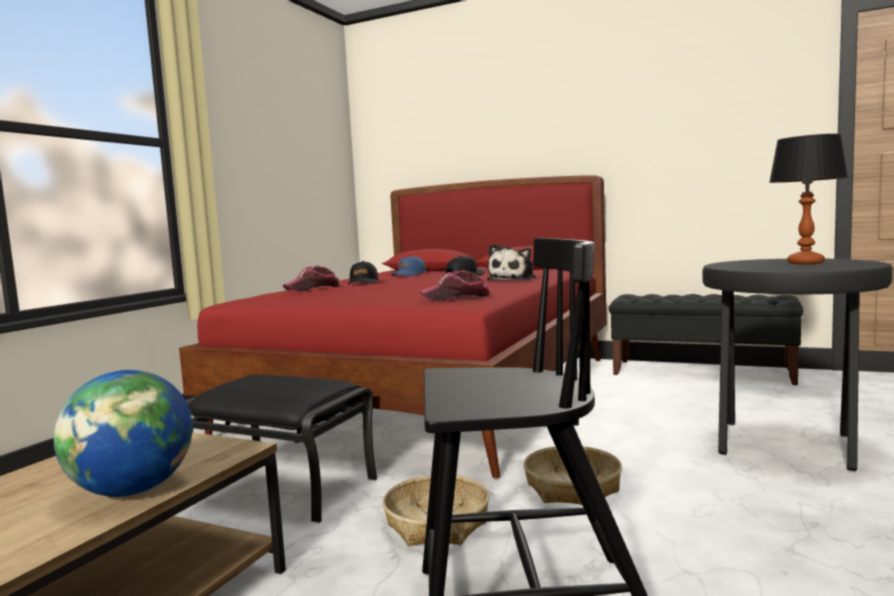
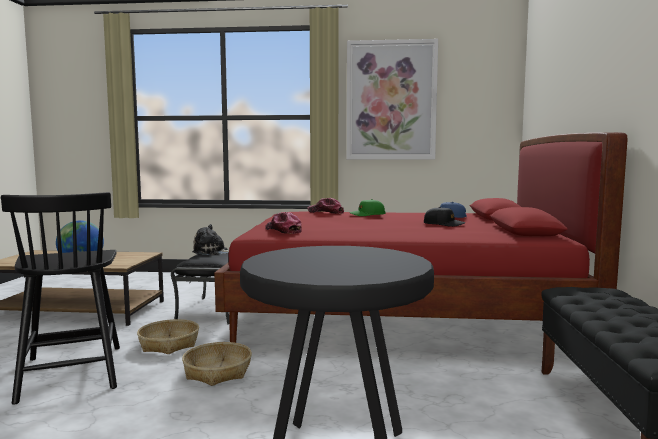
camera: 70 degrees right, 0 degrees up
(250, 129) = (391, 100): none -> picture
(363, 282) = (367, 215): black cap -> green cap
(513, 279) = (413, 233): plush toy -> plush toy (212, 252)
(805, 263) = (347, 264): table lamp -> none

